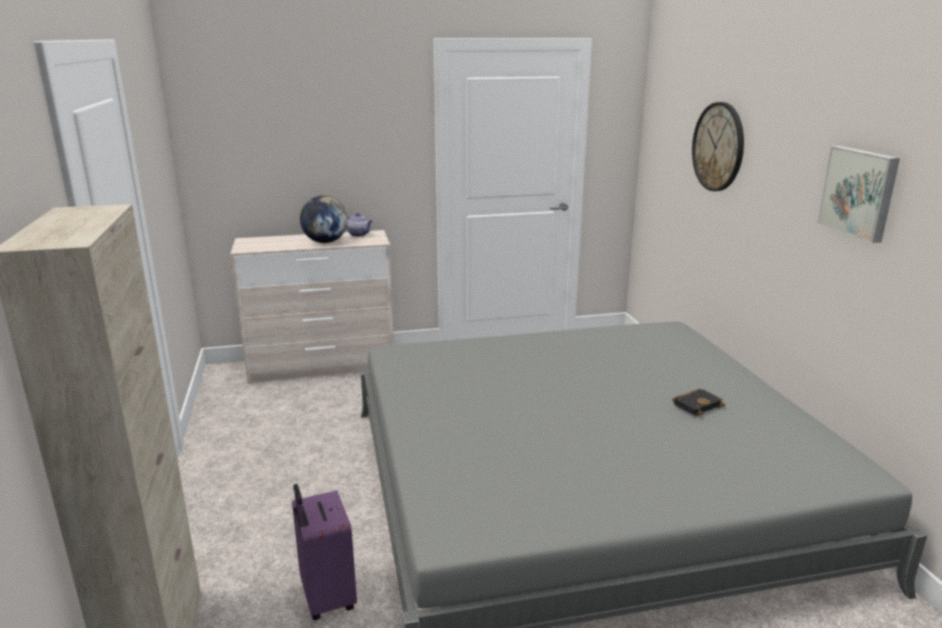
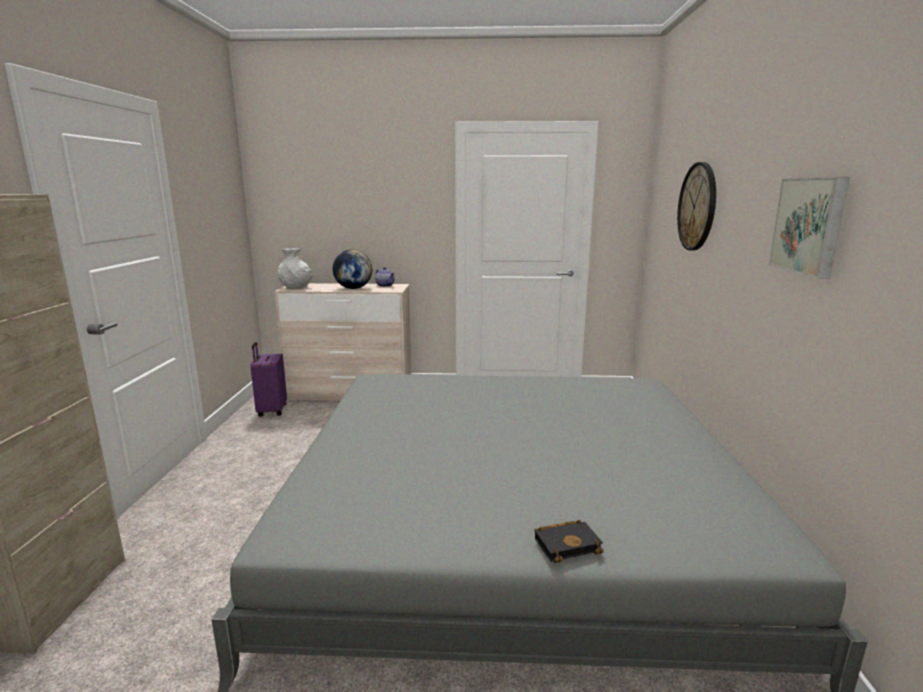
camera: 15 degrees right, 5 degrees down
(252, 245) = (296, 287): none -> white vase
(326, 598) = (217, 584): purple suitcase -> purple suitcase (271, 411)
(697, 405) = (624, 451): black book -> black book (568, 544)

